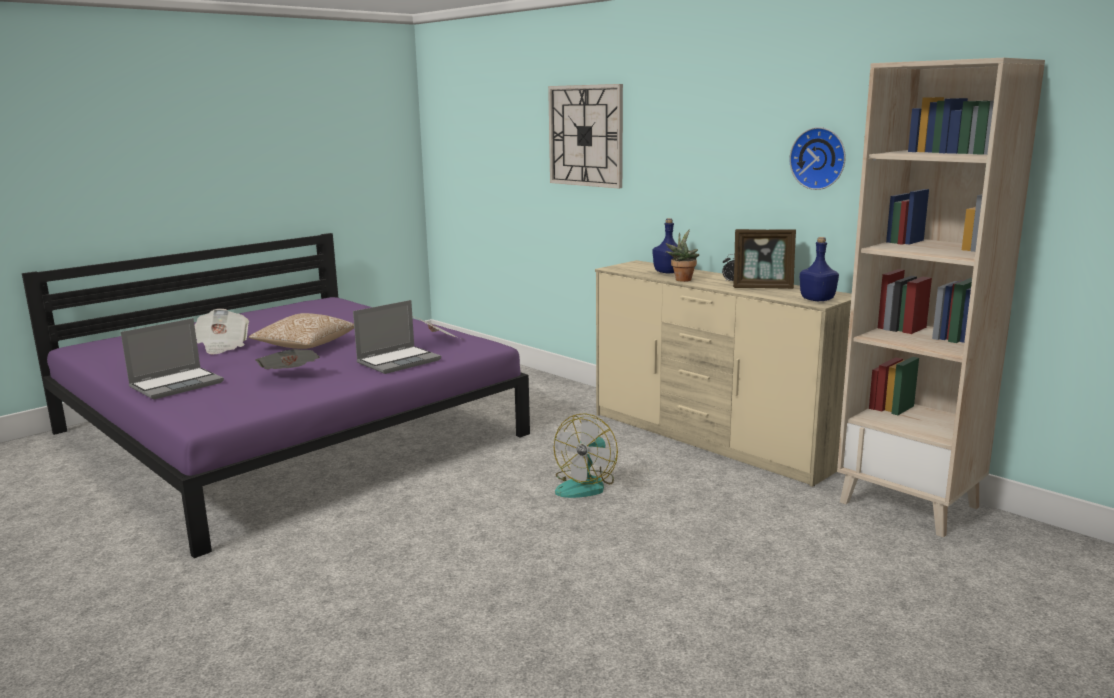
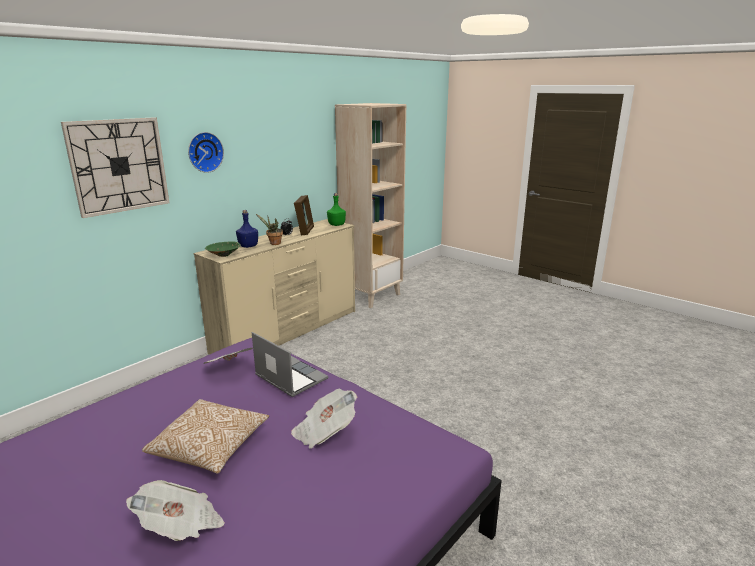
camera: 95 degrees left, 5 degrees up
(177, 384) = (353, 510): laptop -> none
(586, 485) = (353, 369): fan -> none
(625, 267) = (223, 255): none -> green bowl
(816, 299) = (336, 225): blue bottle -> green bottle
(819, 158) = (299, 155): wall clock -> wall clock (204, 152)

